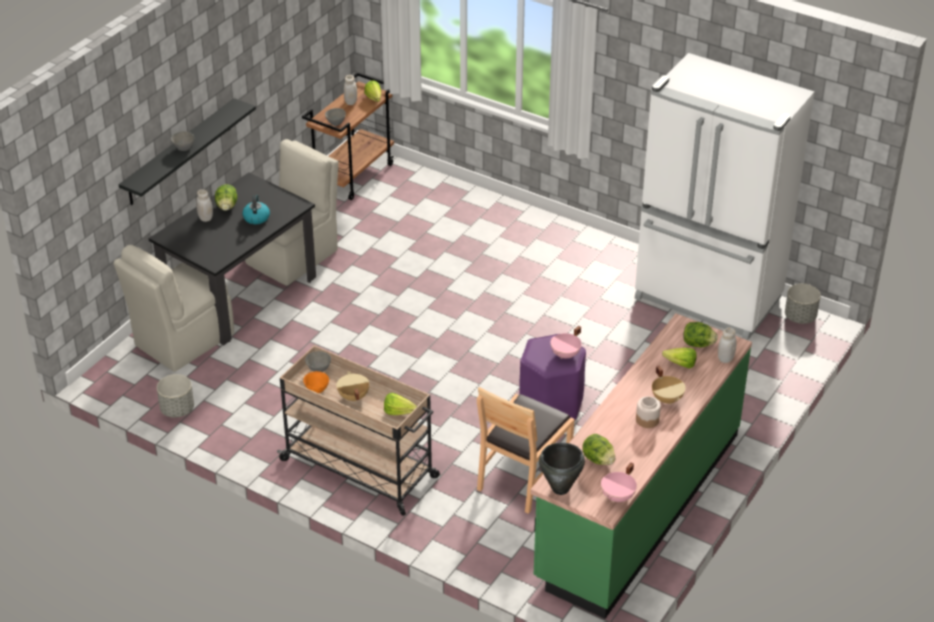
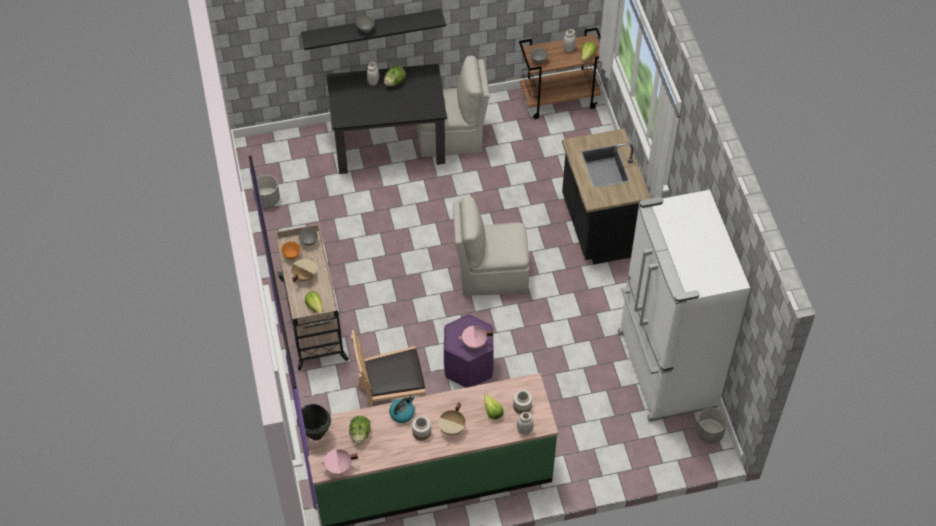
camera: 45 degrees right, 15 degrees up
(182, 341) = (321, 153): beige chair -> beige chair (491, 274)
(256, 217) = (401, 103): kettle -> kettle (402, 413)
(515, 240) = (598, 227): none -> black counter
(698, 344) = (522, 406): lettuce -> jar

